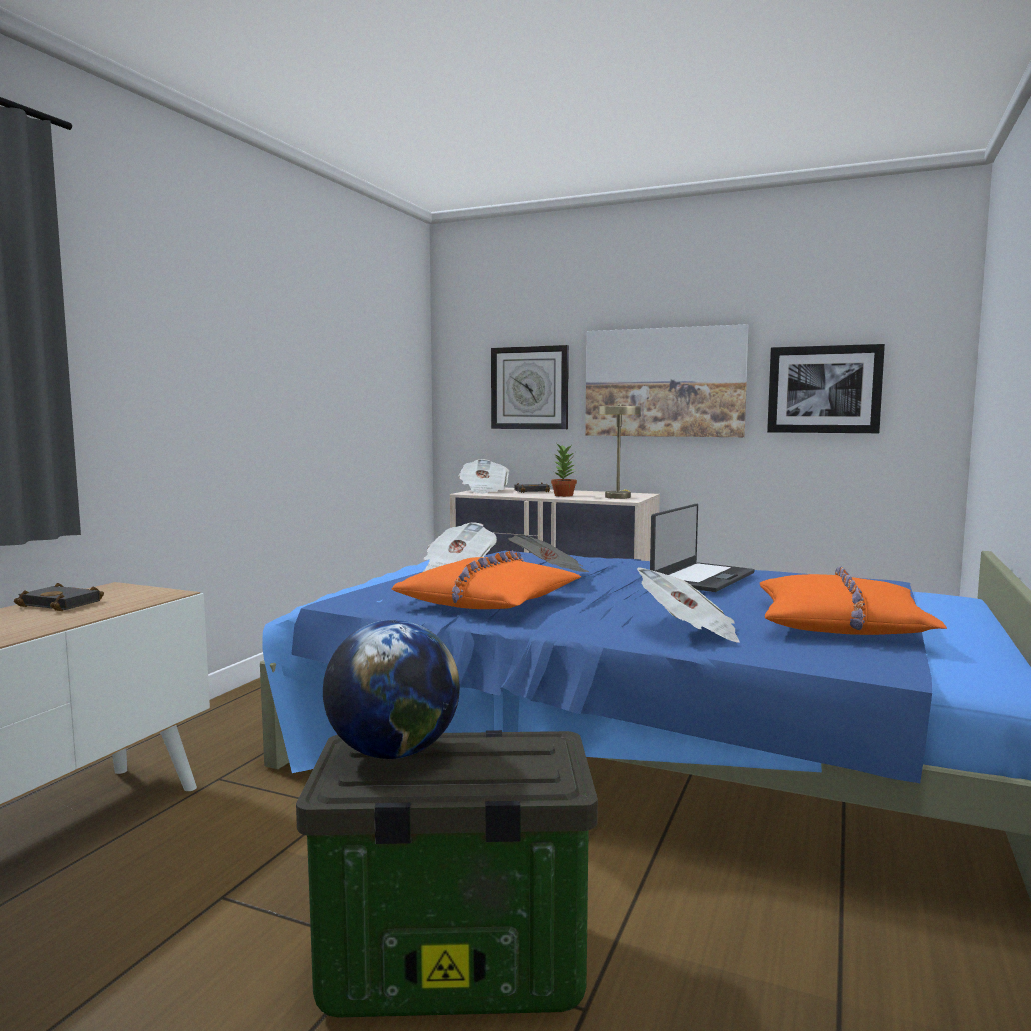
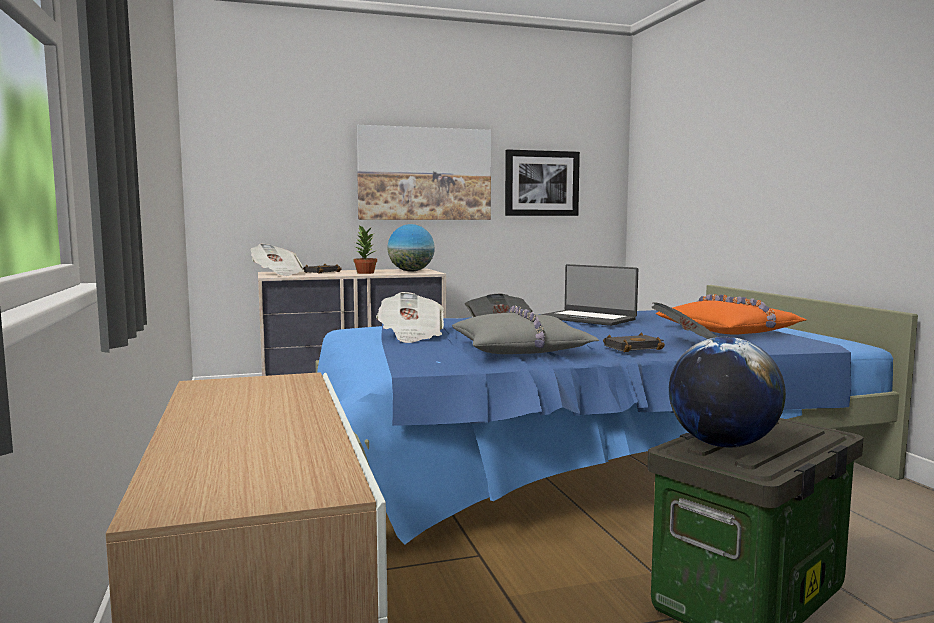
camera: 40 degrees left, 0 degrees up
(64, 603) = (225, 402): black book -> black book (633, 347)
(489, 601) = (521, 349): orange pillow -> grey pillow
(529, 388) = (298, 175): wall clock -> none
(618, 496) = (411, 271): beige table lamp -> globe
(701, 578) = (588, 318): laptop -> laptop turned 135 degrees clockwise

